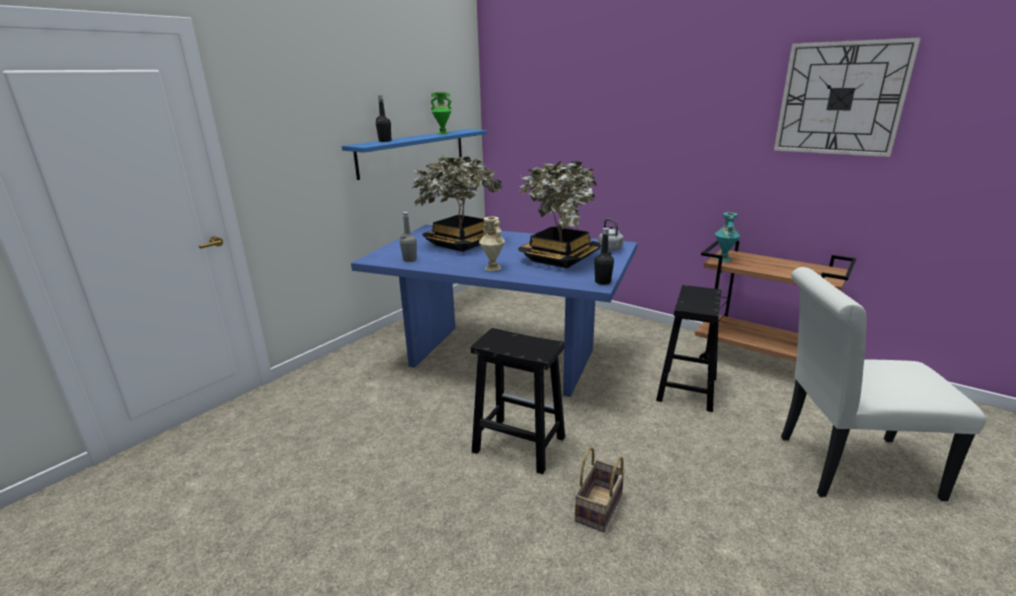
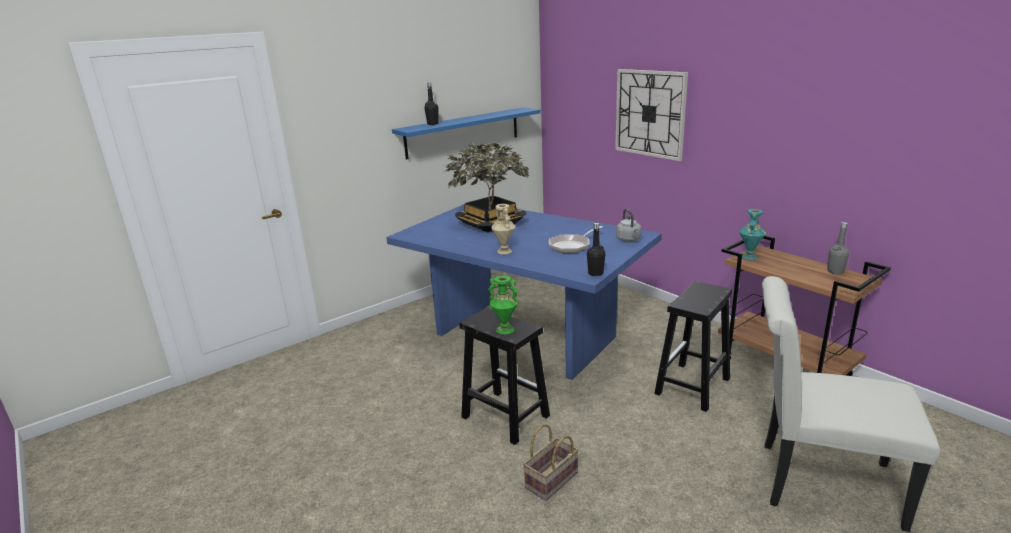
camera: 15 degrees right, 0 degrees up
(410, 260) = (436, 237): grey bottle -> grey bottle (835, 272)
(442, 133) = (494, 114): green vase -> green vase (504, 330)
(560, 258) = (572, 246): potted plant -> frying pan
(840, 99) = (874, 97): wall clock -> wall clock (650, 113)

